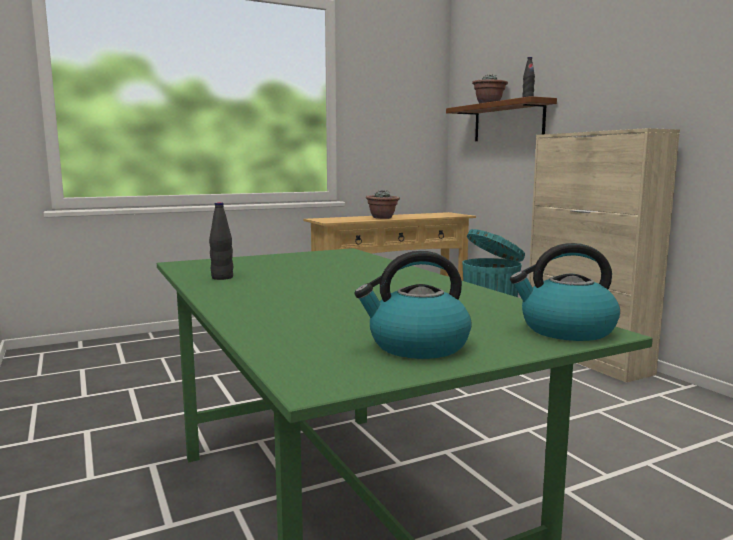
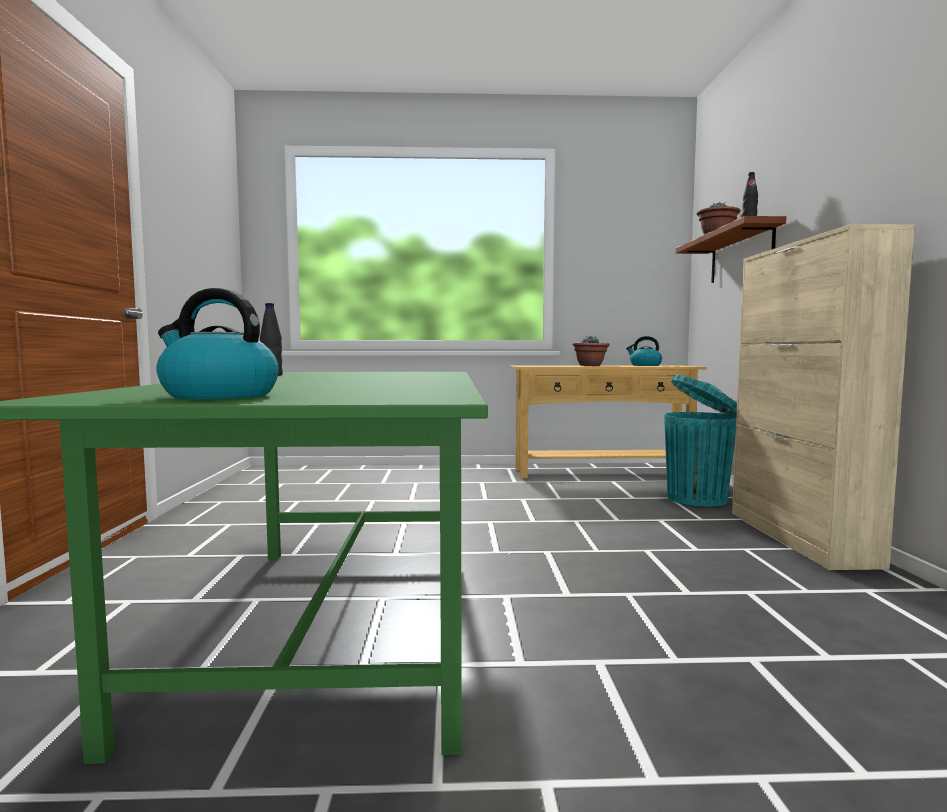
camera: 25 degrees right, 5 degrees down
(566, 330) = (409, 397): kettle -> kettle (644, 365)

